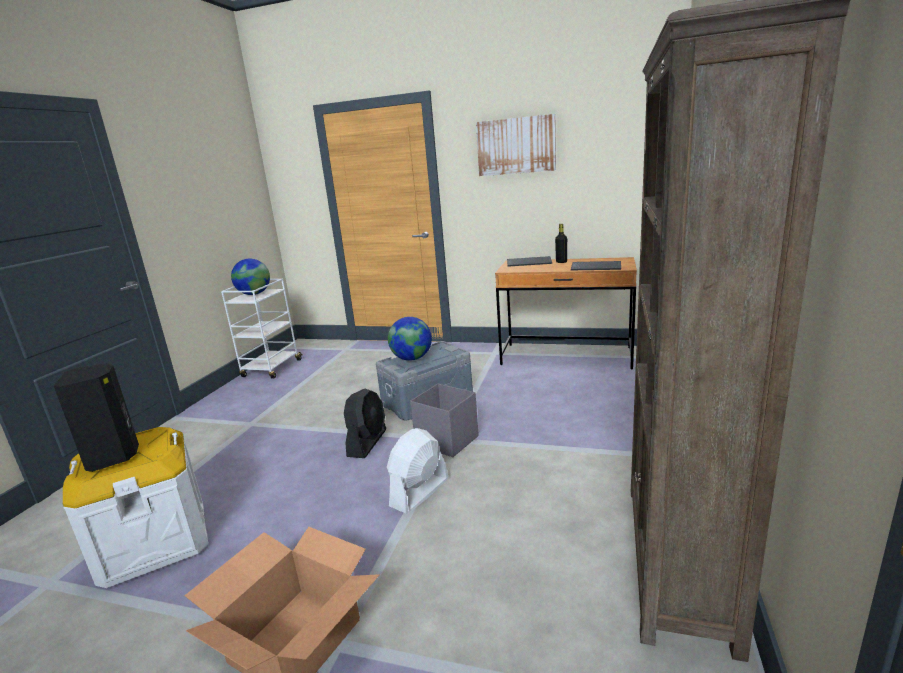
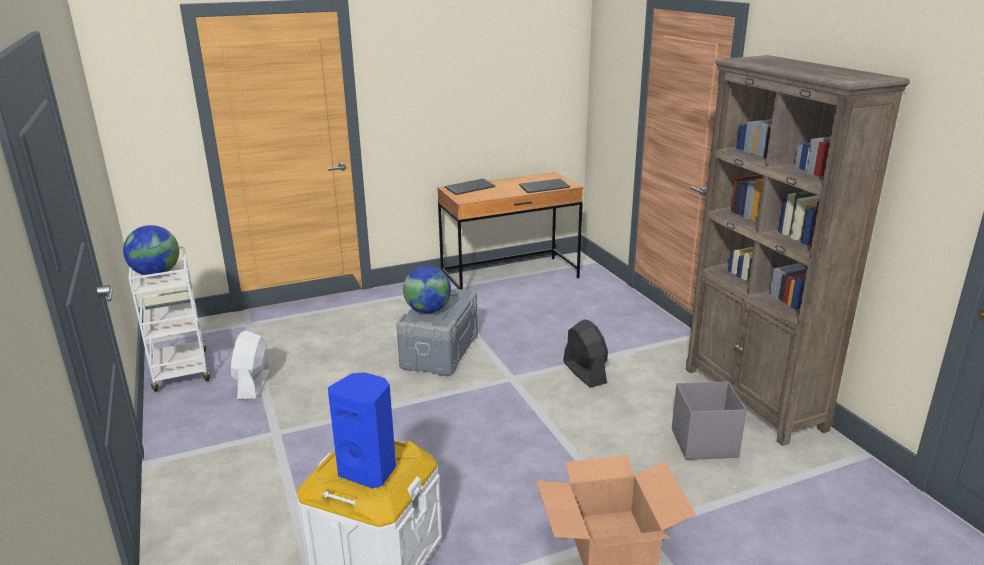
camera: 40 degrees left, 5 degrees up
(114, 457) = (369, 471): black speaker -> blue speaker
(367, 442) = (443, 405): black fan -> black fan (584, 372)
(419, 492) = (550, 424): white fan -> white fan (254, 384)
(446, 440) = (512, 379): grey storage box -> grey storage box (703, 443)
(516, 146) = (445, 64): picture -> none
(561, 262) = (500, 184): black bottle -> none

